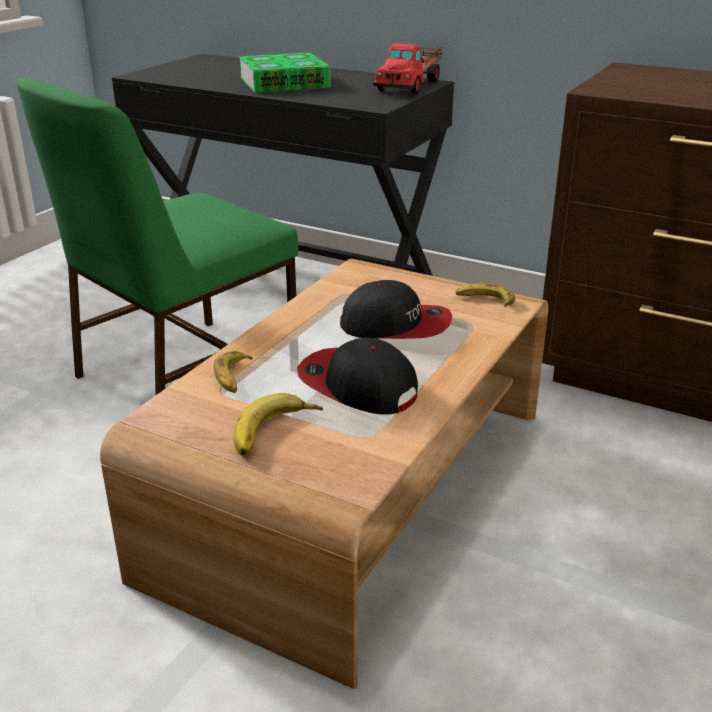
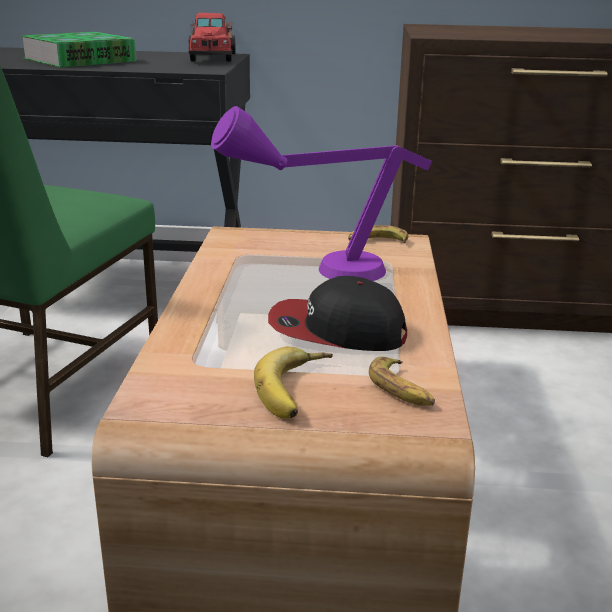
camera: 25 degrees left, 5 degrees down
(233, 378) = (198, 348): banana -> banana (402, 389)
(396, 325) = (318, 273): cap -> purple table lamp

